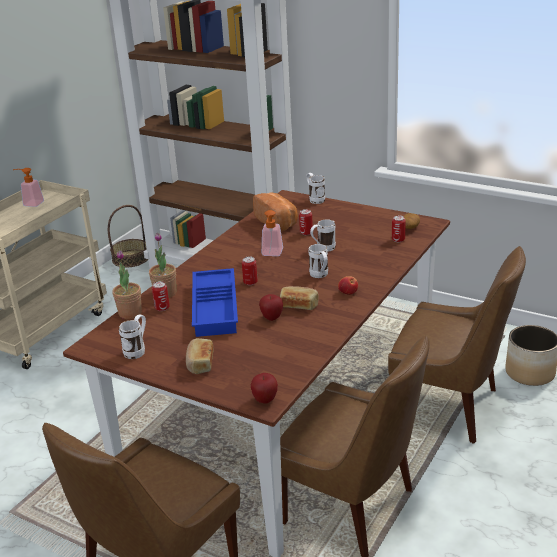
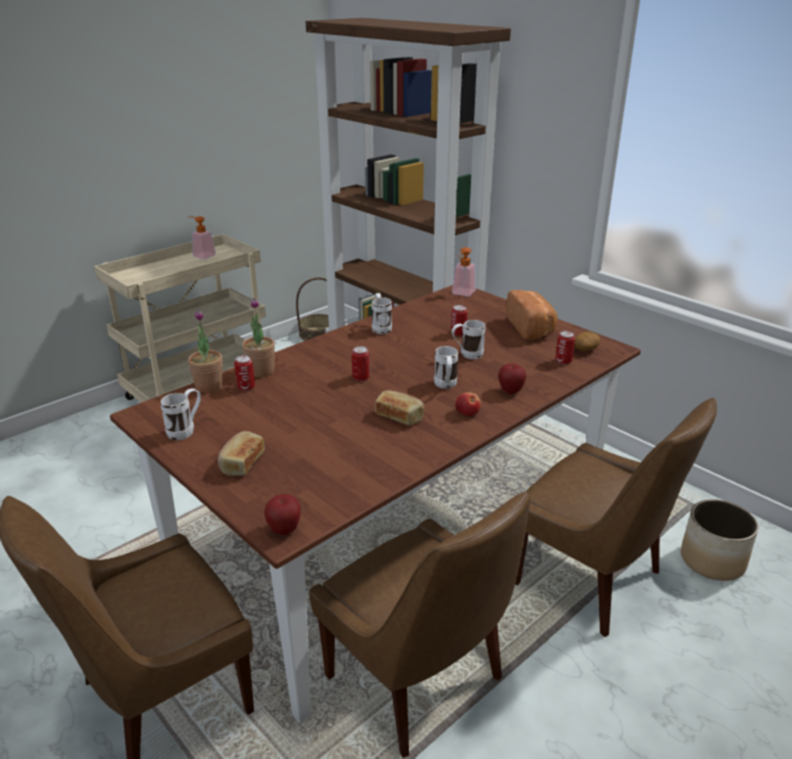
camera: 15 degrees right, 0 degrees up
(217, 308) = (304, 399): blue tray -> none
(271, 254) = (404, 350): soap dispenser -> soap dispenser (462, 294)
(272, 318) = (358, 425): apple -> apple (510, 391)
(278, 222) = (433, 316): bread -> bread (532, 328)
(315, 199) = (490, 298): white mug -> white mug (380, 327)

